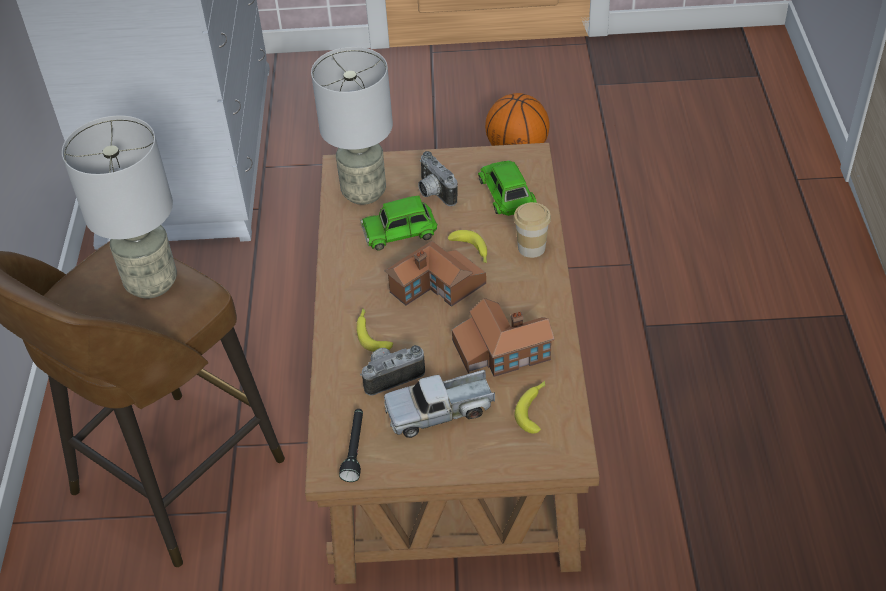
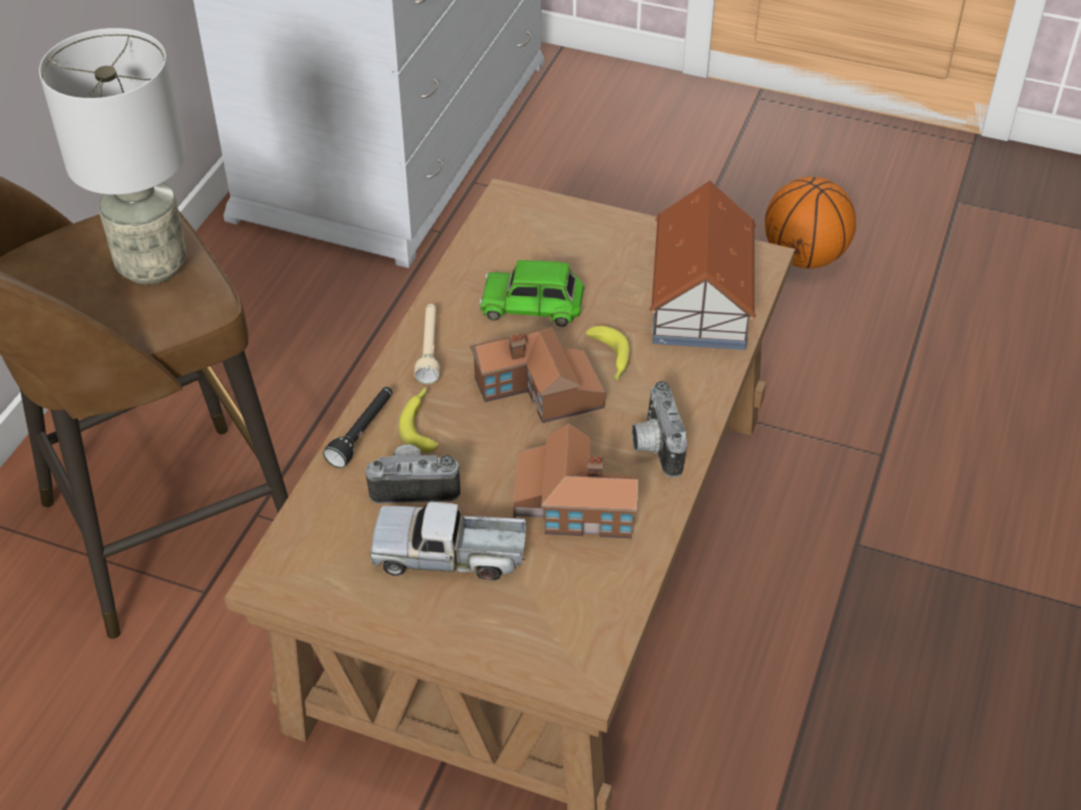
camera: 20 degrees right, 0 degrees up
(348, 283) = (429, 349): none -> beige flashlight
(355, 449) = (316, 564): black flashlight -> black flashlight (363, 432)
(363, 192) = (515, 240): grey table lamp -> none
(433, 193) = (603, 268): camera -> camera (654, 446)
(507, 194) = (699, 299): green toy car -> toy house
(531, 248) = (691, 381): cup -> none
(534, 409) = (572, 596): banana -> none

